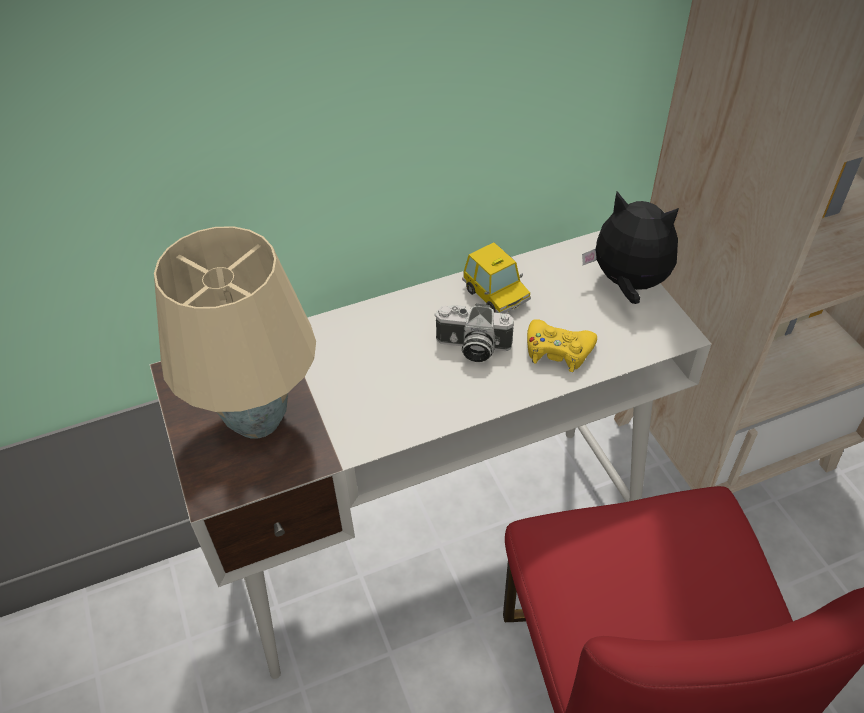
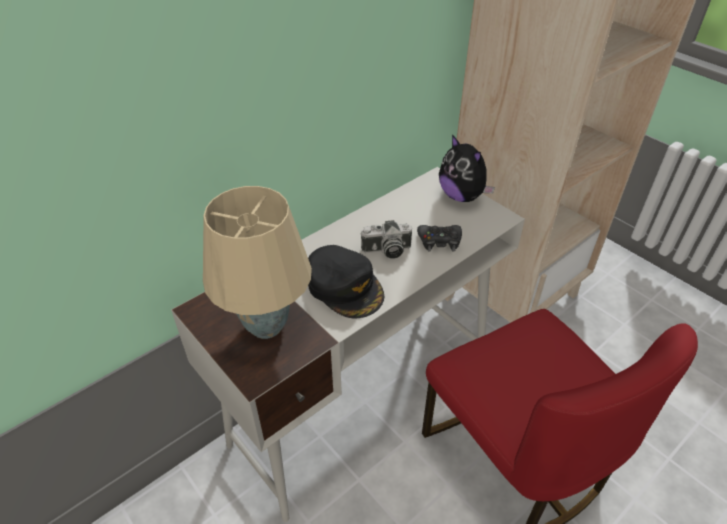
camera: 20 degrees left, 5 degrees down
(388, 389) = (345, 287): none -> black cap
(496, 294) = (386, 218): toy car -> none
(558, 351) = (439, 241): yellow game controller -> black game controller
(628, 284) = (462, 196): plush toy -> plush toy turned 135 degrees counterclockwise

